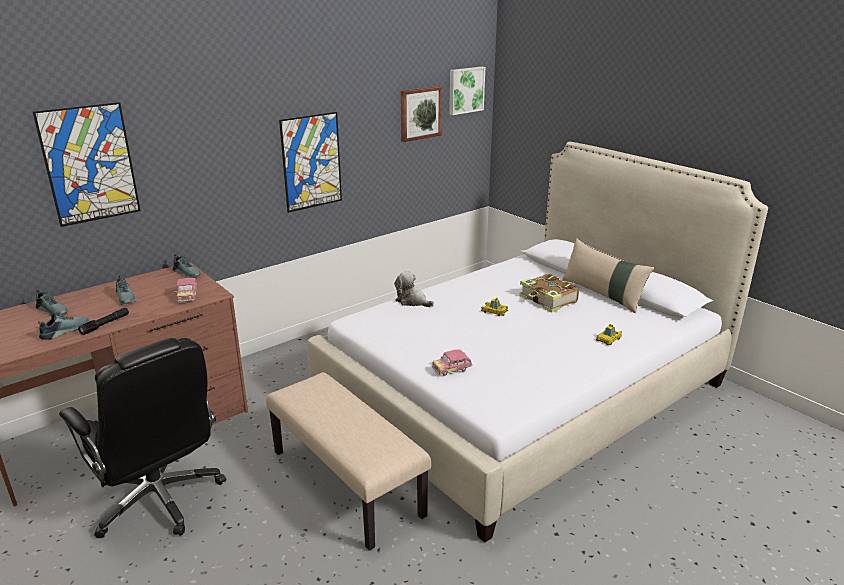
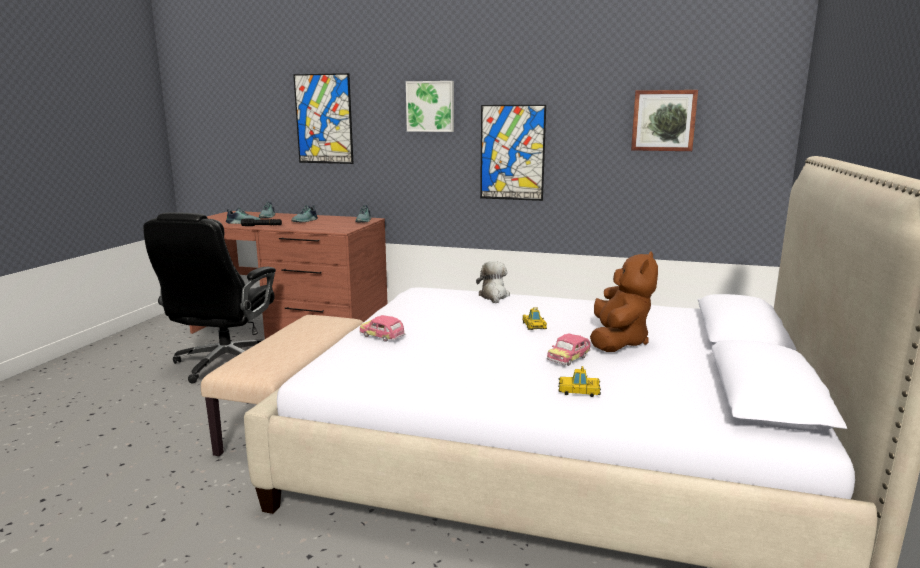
camera: 55 degrees right, 10 degrees down
(187, 296) = (327, 228): toy car -> toy car (569, 359)
(465, 90) = (745, 99): picture -> picture (430, 106)
(548, 300) = (618, 342): book -> brown plush toy
(603, 294) = (703, 364): beige pillow -> none

